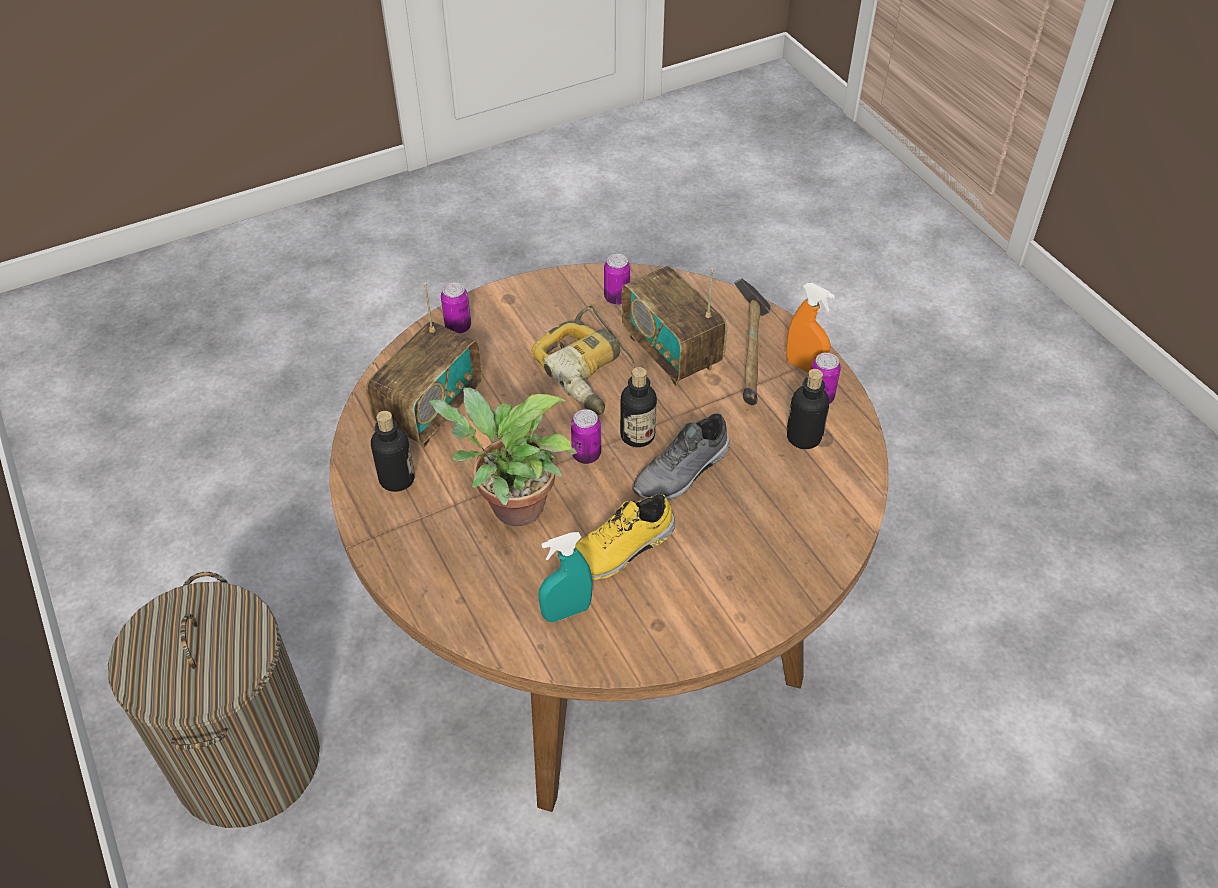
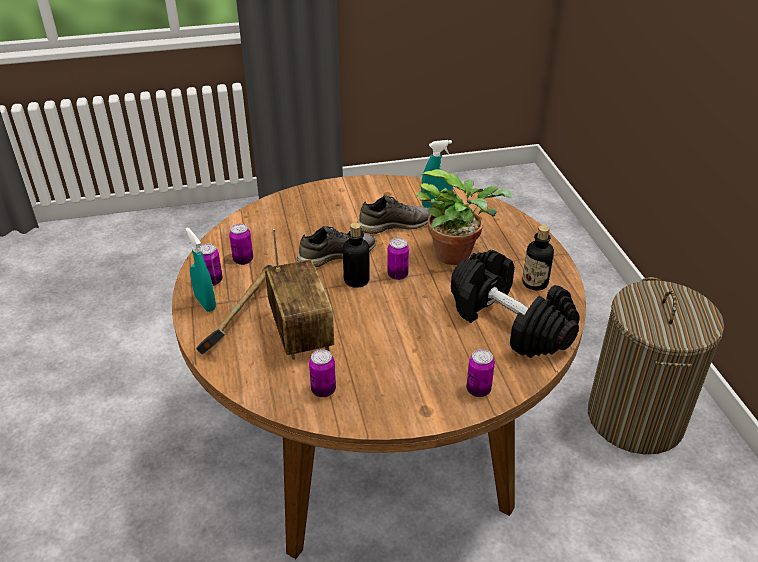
camera: 165 degrees left, 10 degrees down
(430, 411) = (508, 323): radio -> black dumbbell
(590, 371) = (373, 330): power drill -> none
(620, 551) = (395, 224): yellow shoe -> grey shoe
(803, 437) = (243, 260): bottle -> can
(804, 366) = (205, 303): orange spray bottle -> turquoise spray bottle

